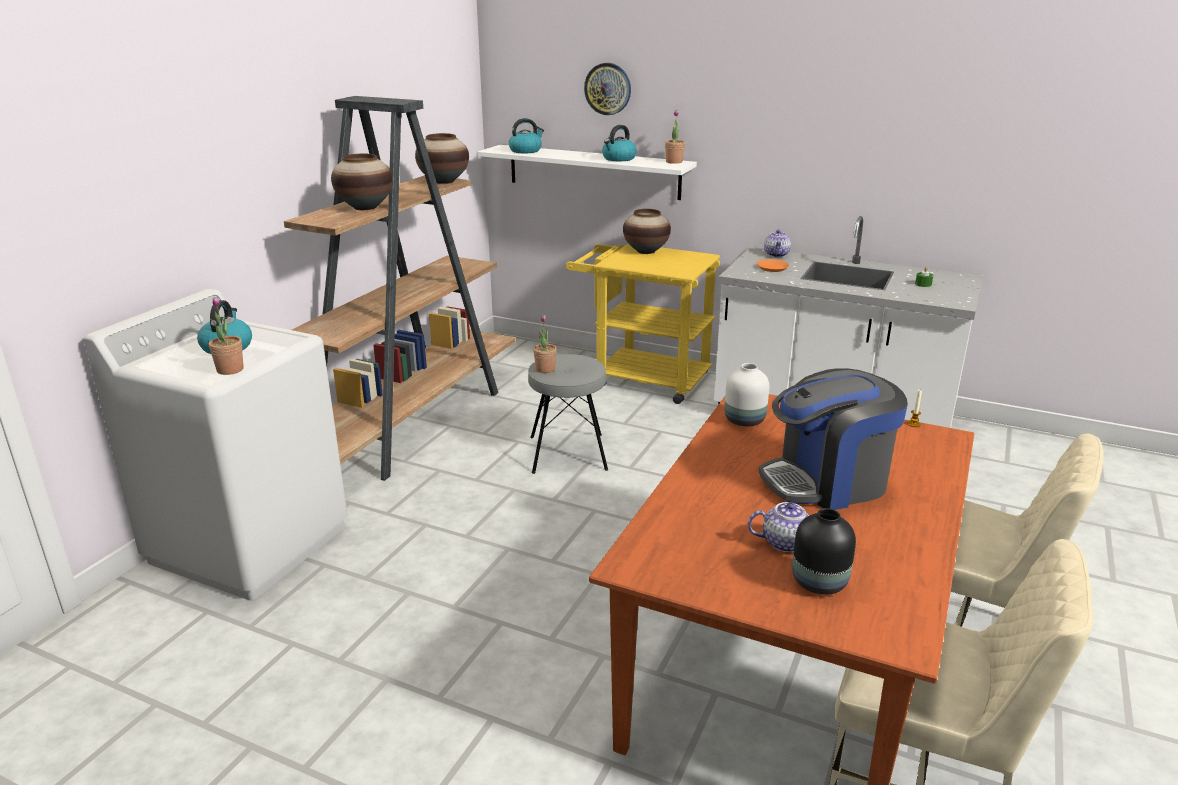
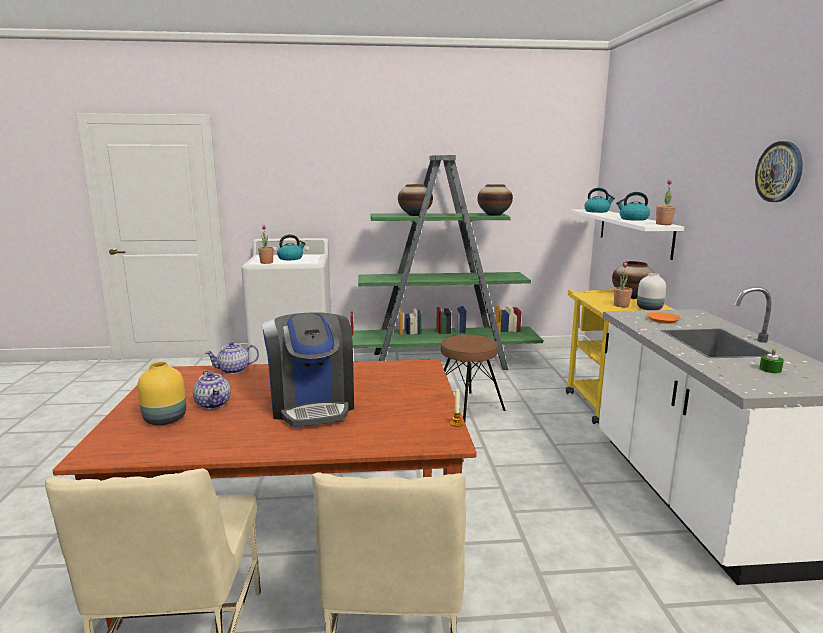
camera: 60 degrees right, 10 degrees down
(411, 422) = (441, 361): brown bookcase -> green bookcase
(545, 369) = (456, 337): potted plant -> potted plant (621, 305)
(568, 453) = (467, 407): grey stool -> brown stool
(608, 89) = (647, 165): wall clock -> wall clock (779, 172)
(745, 421) = (386, 370): white vase -> white vase (649, 309)
(777, 254) = (702, 317): teapot -> teapot (233, 370)
(817, 582) = (165, 419): black vase -> yellow vase
(827, 482) = (312, 405): coffee machine -> coffee machine turned 150 degrees counterclockwise

